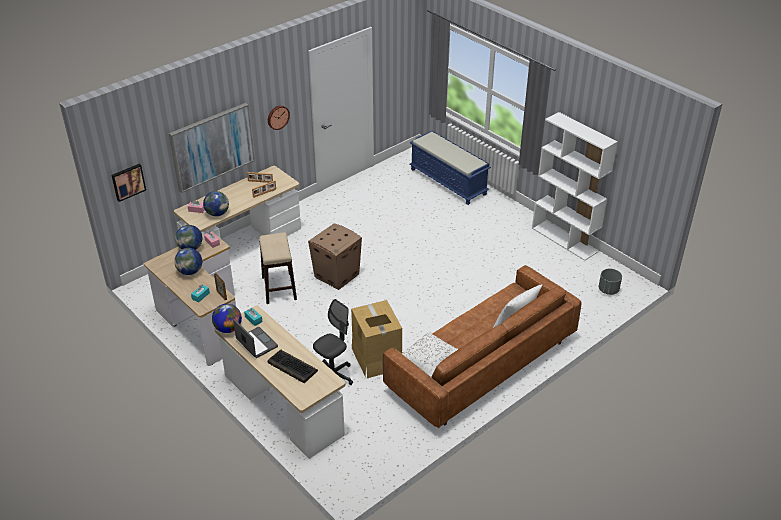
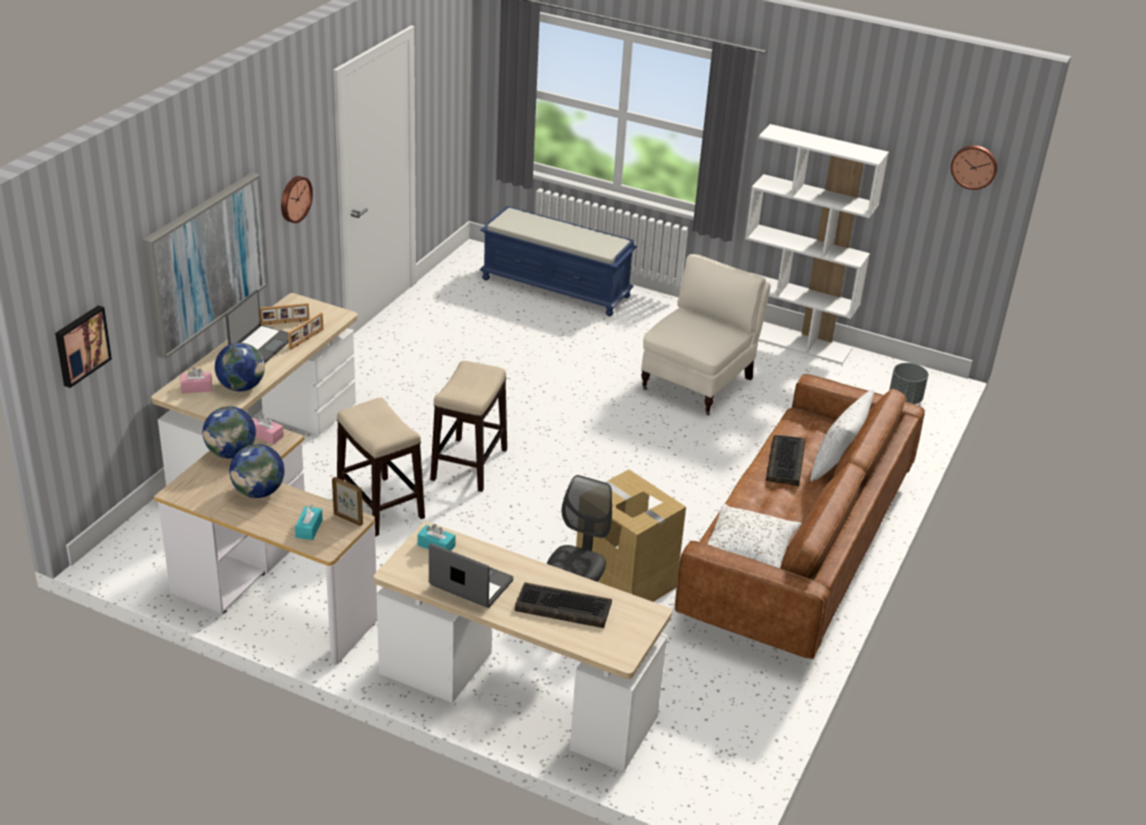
camera: 25 degrees left, 5 degrees down
(228, 328) = (400, 571): globe -> none
(241, 192) = (261, 344): none -> laptop
(337, 275) = (469, 464): cardboard box -> stool
(486, 314) = (786, 462): none -> keyboard
(491, 255) = (699, 383): none -> beige armchair
(663, 160) = (974, 166): none -> wall clock

